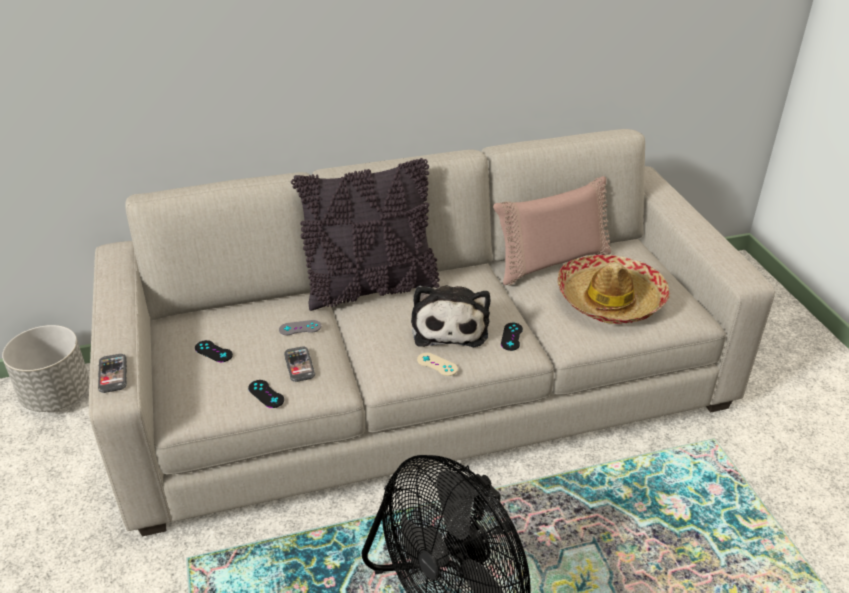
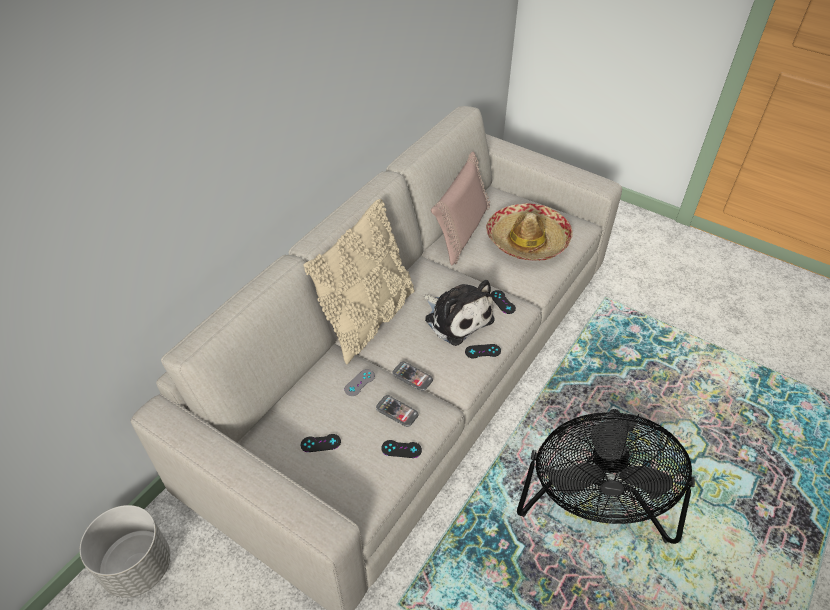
camera: 40 degrees left, 10 degrees up
(113, 374) = (307, 516): phone -> phone (412, 377)
(371, 288) = (368, 319): black pillow -> beige pillow
(437, 364) = (482, 351): beige game controller -> black game controller

